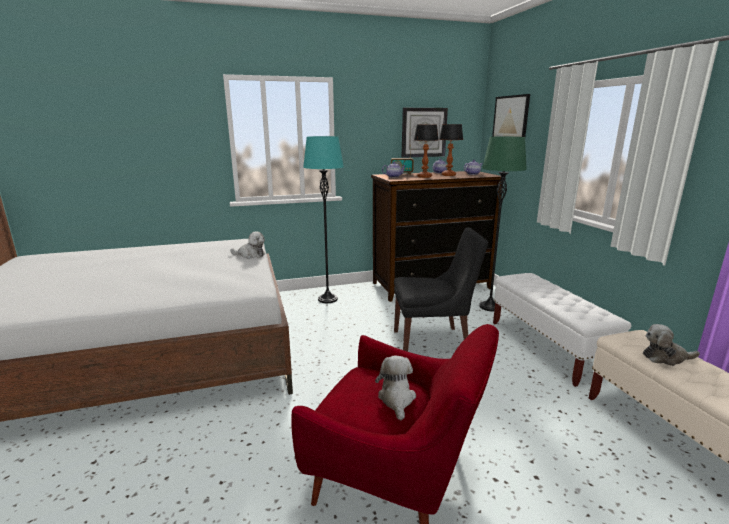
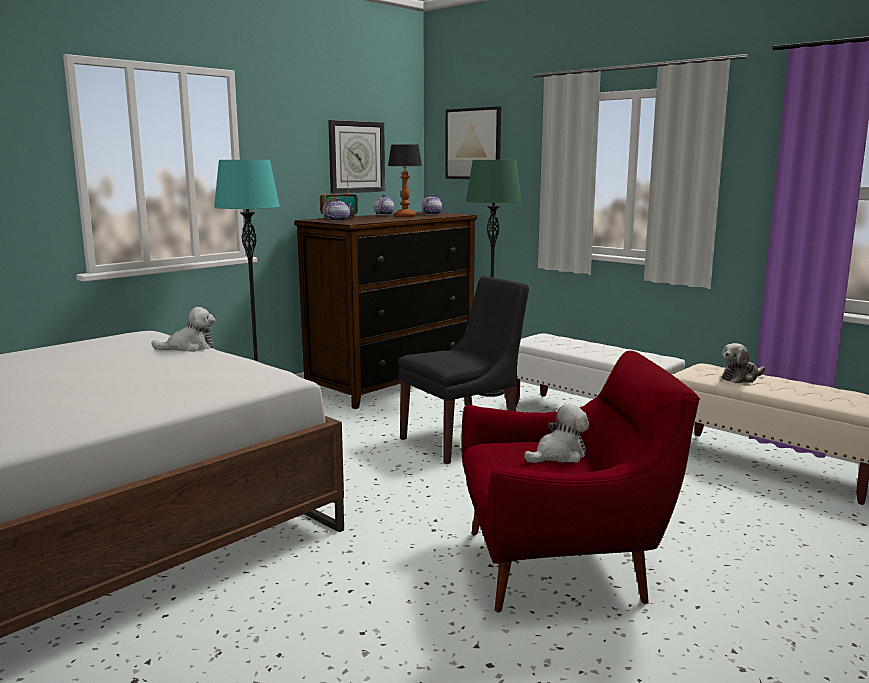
camera: 30 degrees left, 5 degrees down
(396, 399) = (559, 455): plush toy -> plush toy turned 90 degrees clockwise
(424, 177) = (379, 219): table lamp -> none

